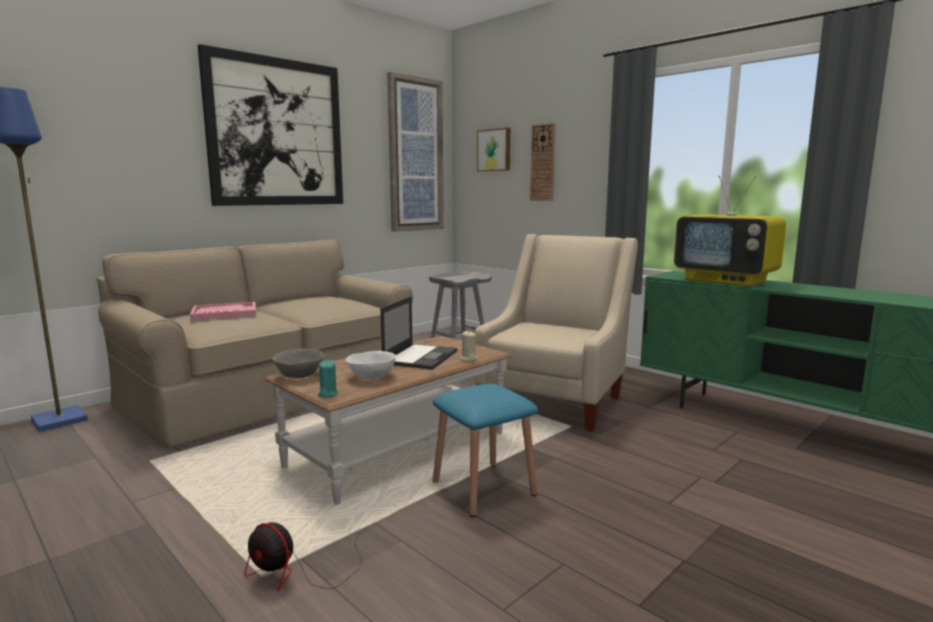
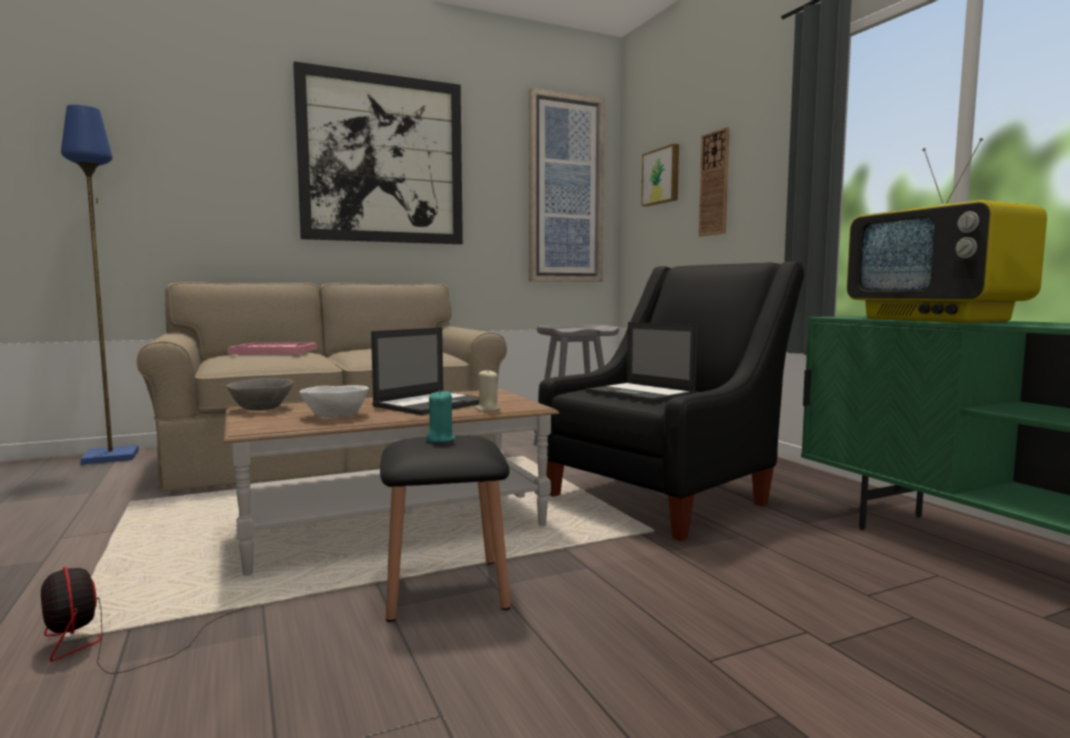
camera: 20 degrees right, 5 degrees down
(328, 394) = (251, 425): turquoise candle -> turquoise candle (440, 439)
(483, 488) = (445, 588): blue stool -> black stool
(548, 334) = (641, 394): none -> laptop
(555, 399) = (666, 496): beige armchair -> black armchair

